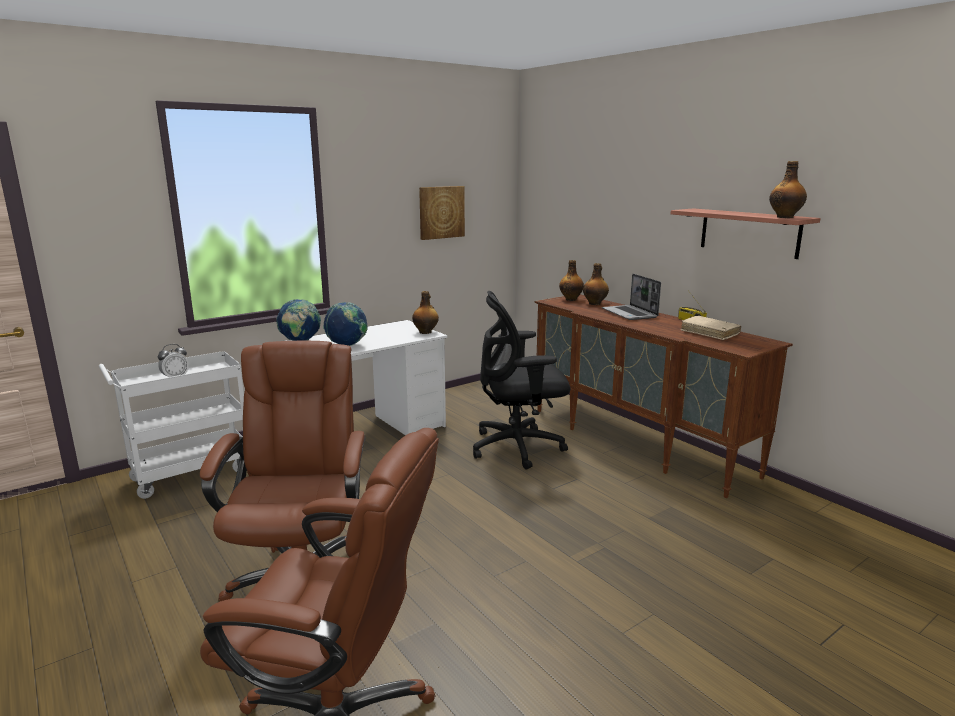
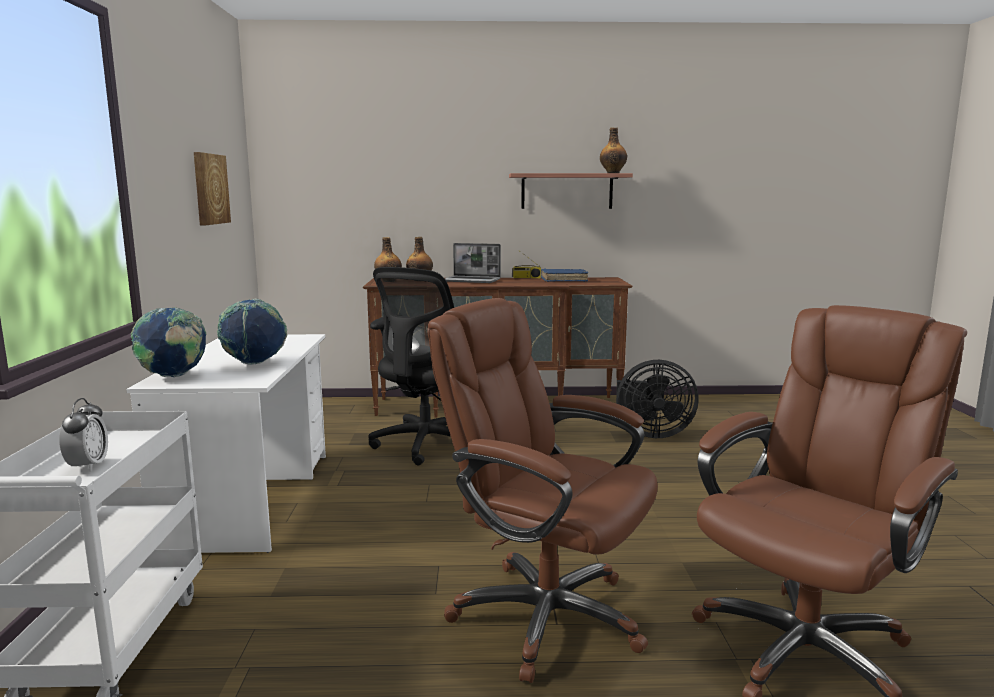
camera: 55 degrees left, 5 degrees down
(425, 332) = (294, 337): bottle -> none
(701, 529) = (650, 433): none -> black fan
(709, 333) = (564, 280): beige book -> blue book

